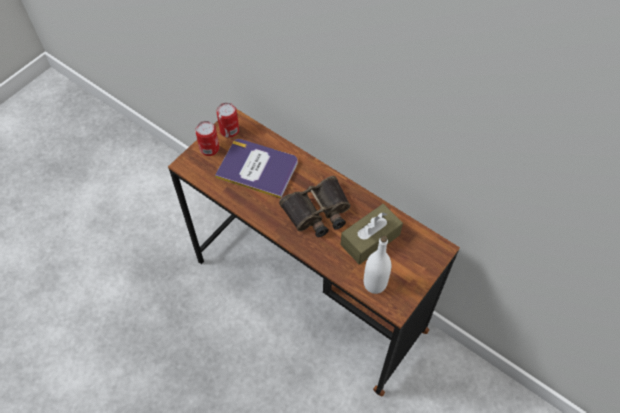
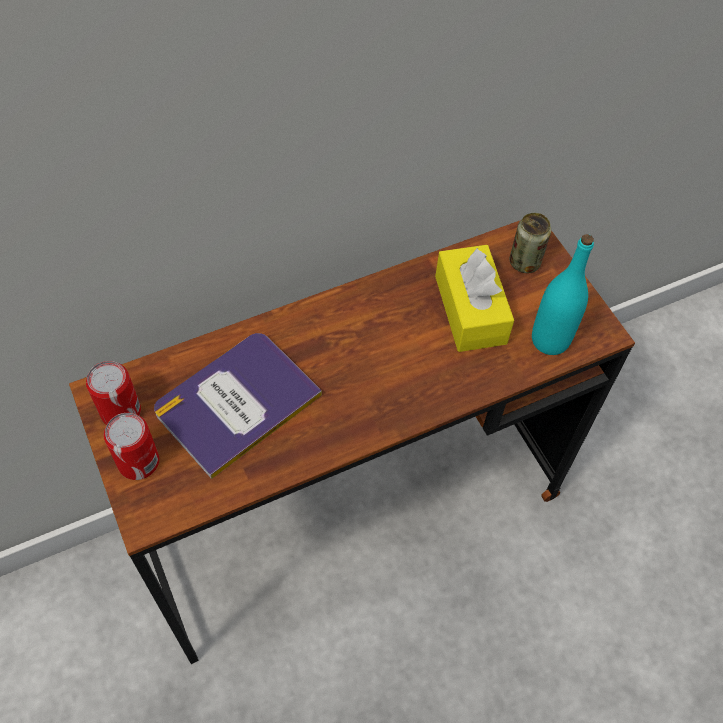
camera: 65 degrees left, 0 degrees up
(318, 212) = (381, 354): binoculars -> none
(370, 239) = (470, 309): brown tissue box -> yellow tissue box
(374, 284) = (550, 340): white bottle -> turquoise bottle
(419, 253) = (524, 262): none -> can

